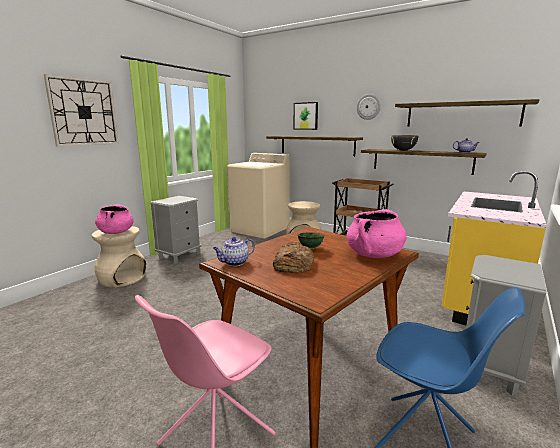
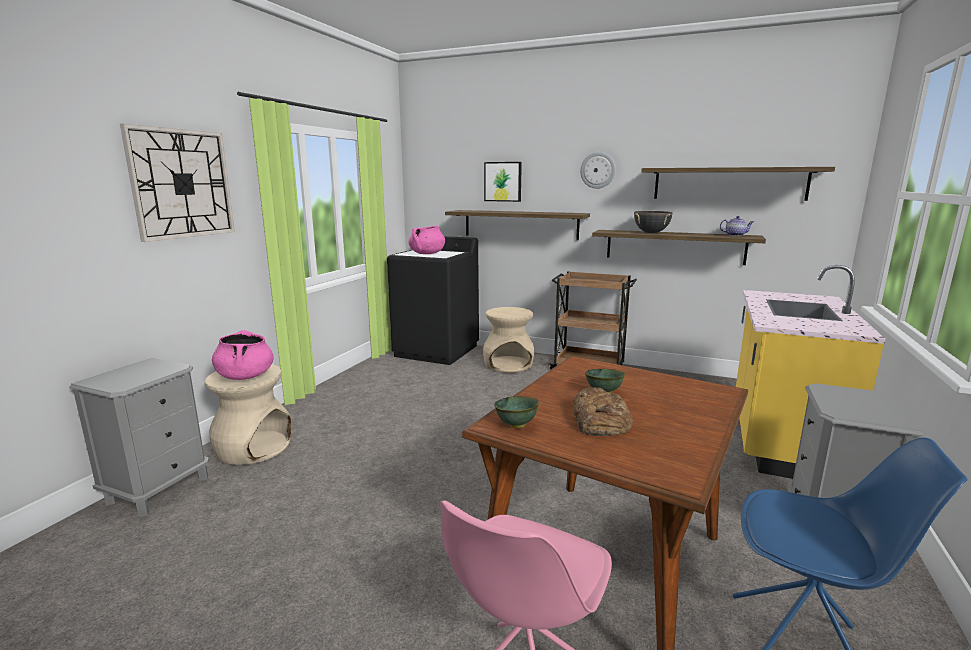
camera: 10 degrees left, 0 degrees up
(180, 256) = (331, 402): grey nightstand -> grey nightstand (158, 489)
(234, 263) = (516, 425): teapot -> green bowl
(260, 229) = (437, 351): beige washing machine -> black washing machine
(374, 255) = (696, 397): pink cooking pot -> pink cooking pot (427, 254)

